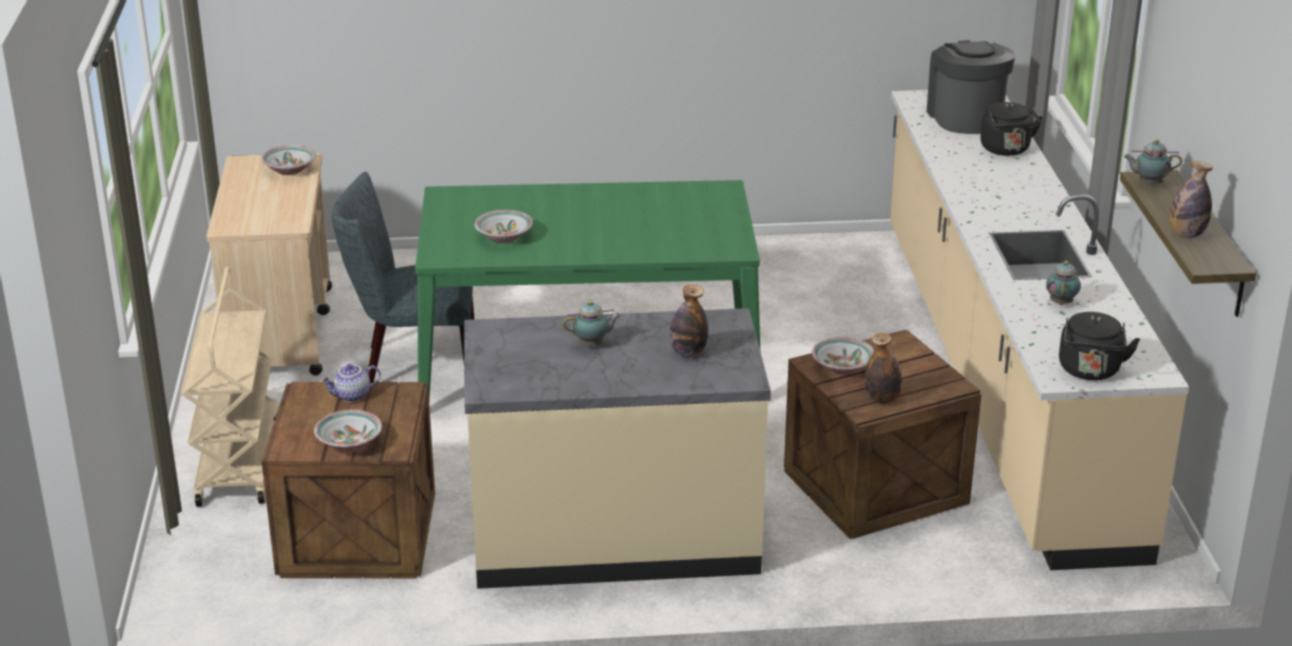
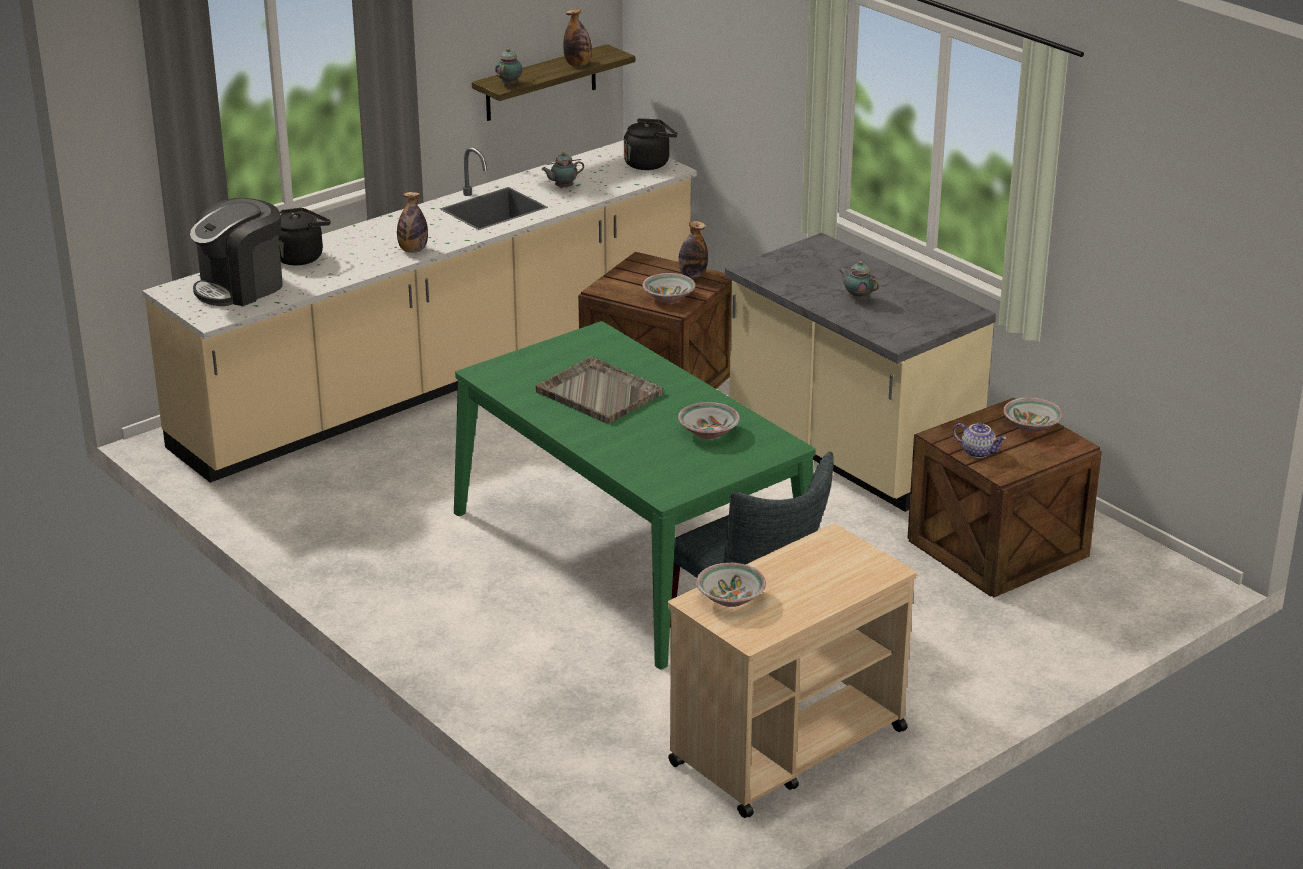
camera: 125 degrees left, 0 degrees up
(237, 459) = (998, 652): beige cart -> none
(629, 218) = (598, 392): none -> grey tray
(688, 352) = (817, 267): bottle -> bottle (413, 250)
(1148, 184) = (510, 84): teapot -> teapot turned 135 degrees counterclockwise

